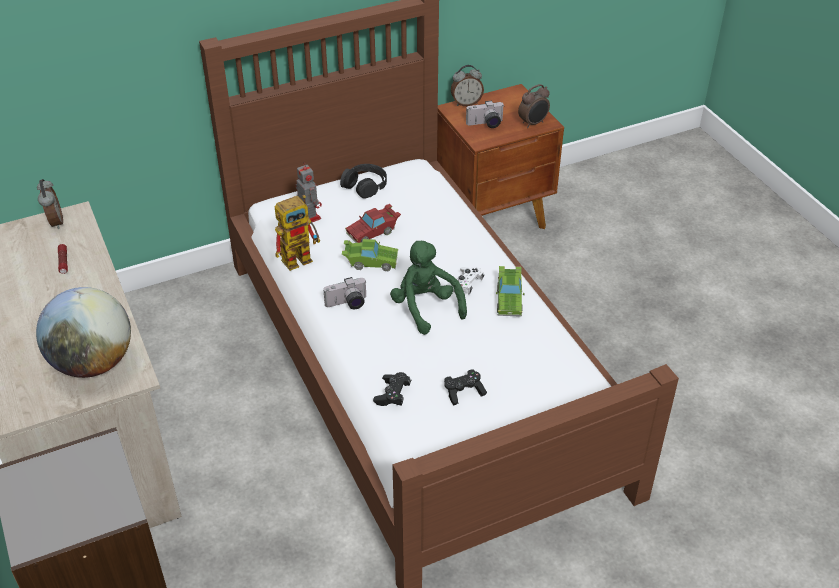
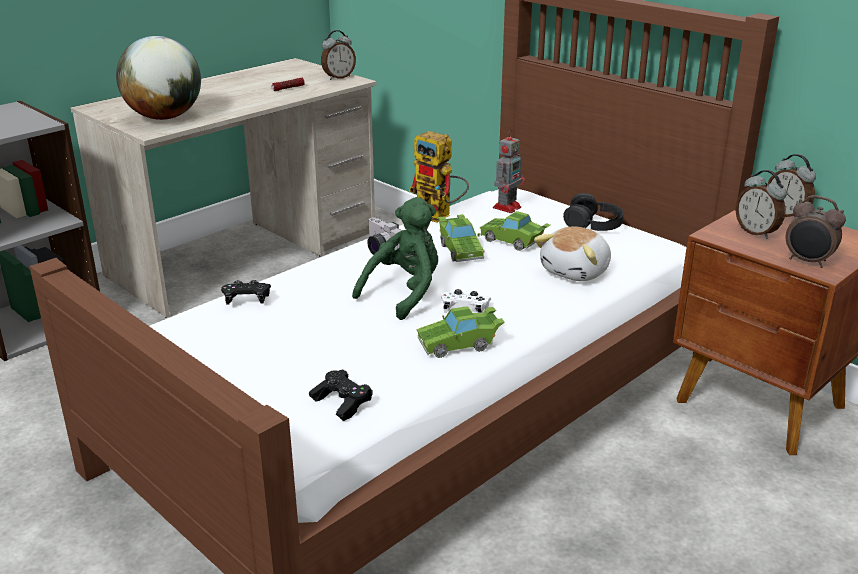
camera: 70 degrees right, 15 degrees down
(373, 232) = (514, 242): red toy car -> green toy car
(436, 218) = (576, 271): none -> plush toy
(464, 392) = (268, 342): black game controller -> black game controller (341, 403)
(485, 124) = (757, 232): camera -> alarm clock

